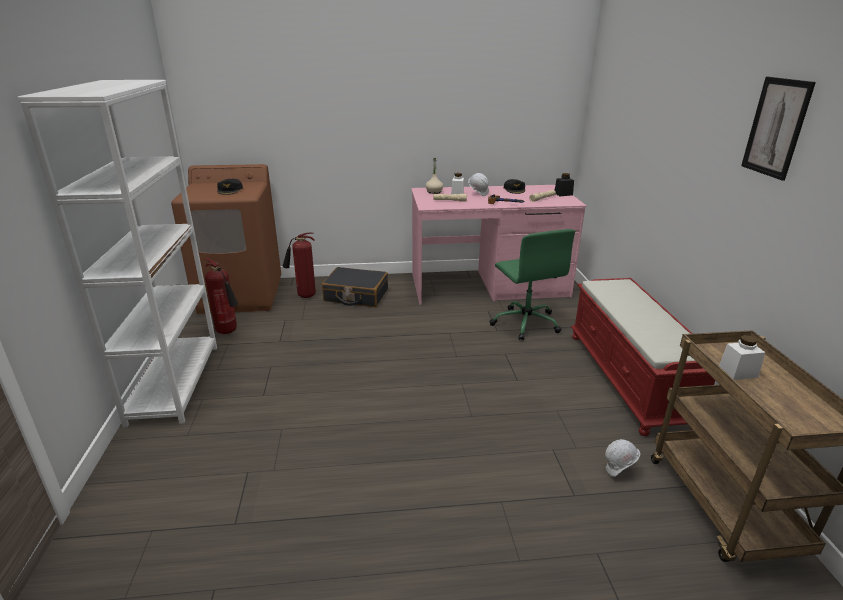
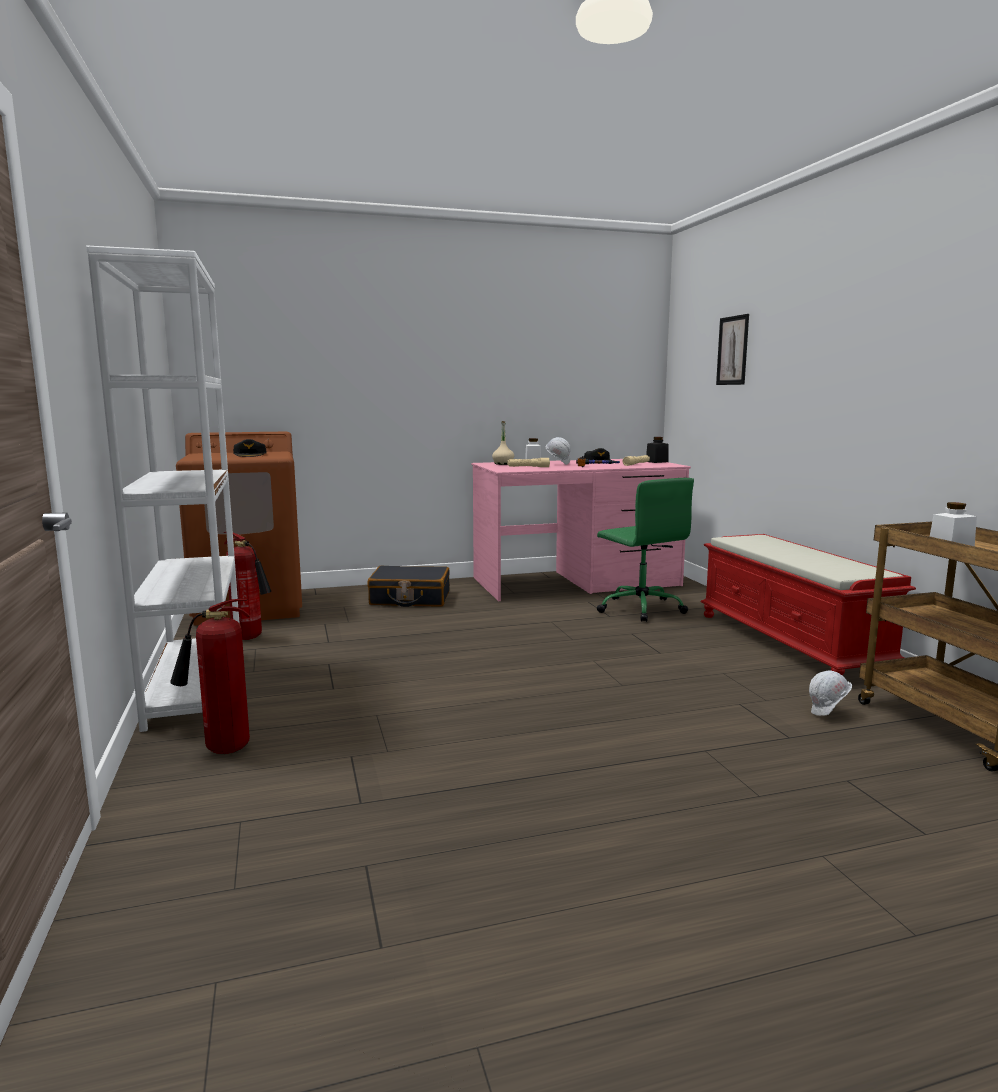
camera: 10 degrees left, 15 degrees down
(304, 296) = (339, 602): fire extinguisher -> fire extinguisher (222, 750)
(776, 127) = (920, 309): picture -> picture (732, 350)

